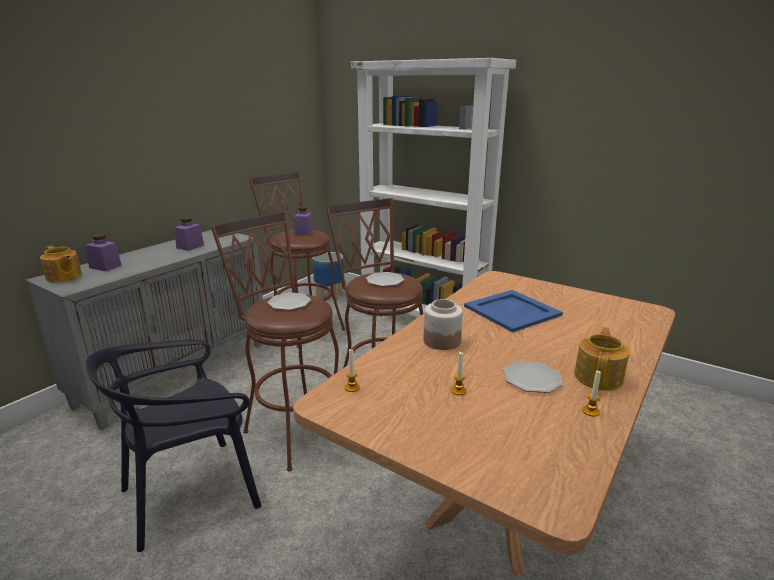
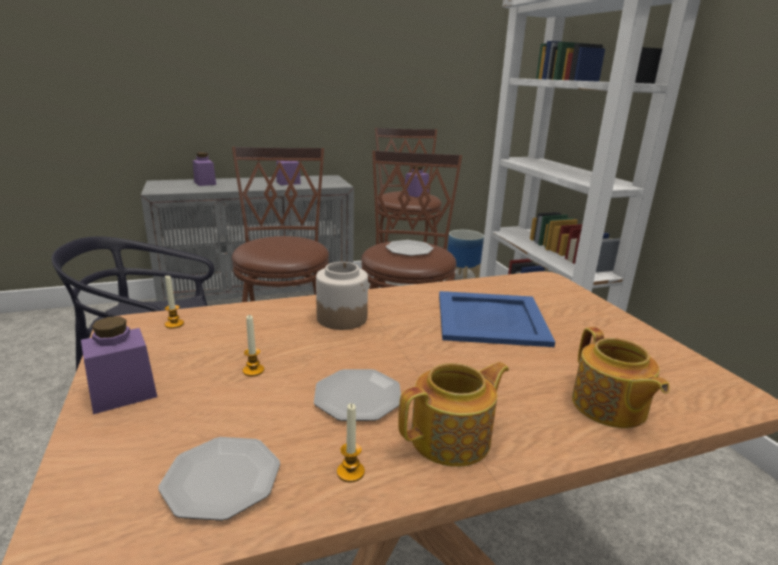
camera: 35 degrees right, 0 degrees up
(64, 277) = (168, 183): teapot -> teapot (609, 407)
(289, 303) = (284, 243): plate -> plate (221, 480)
(418, 438) = (123, 393): none -> purple jar

